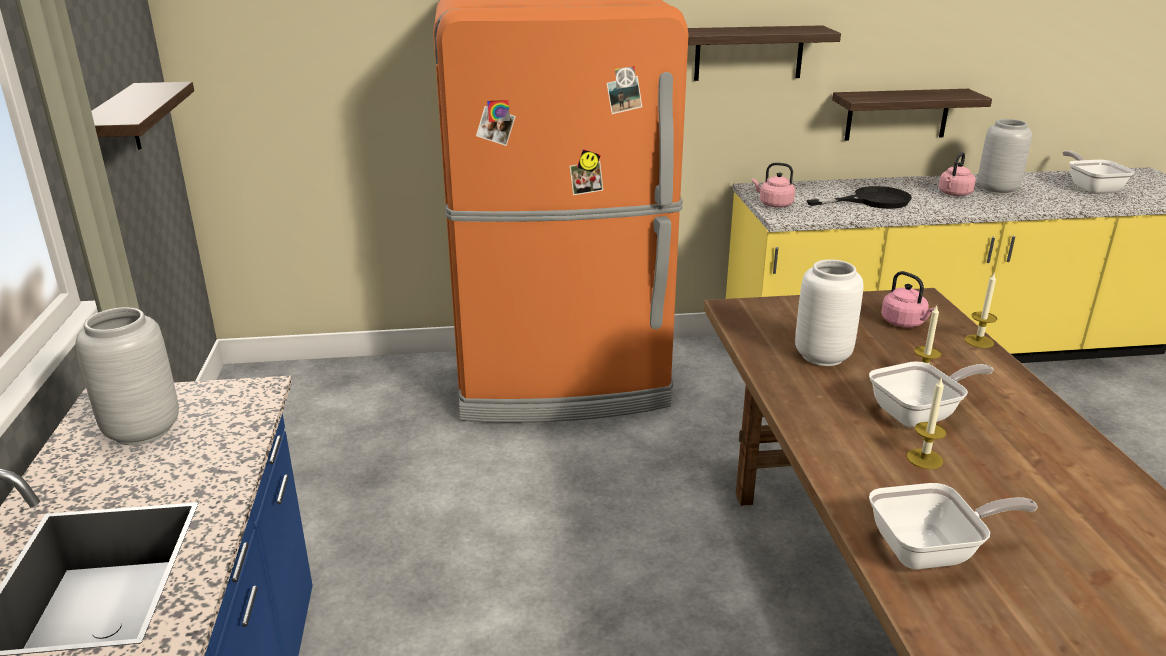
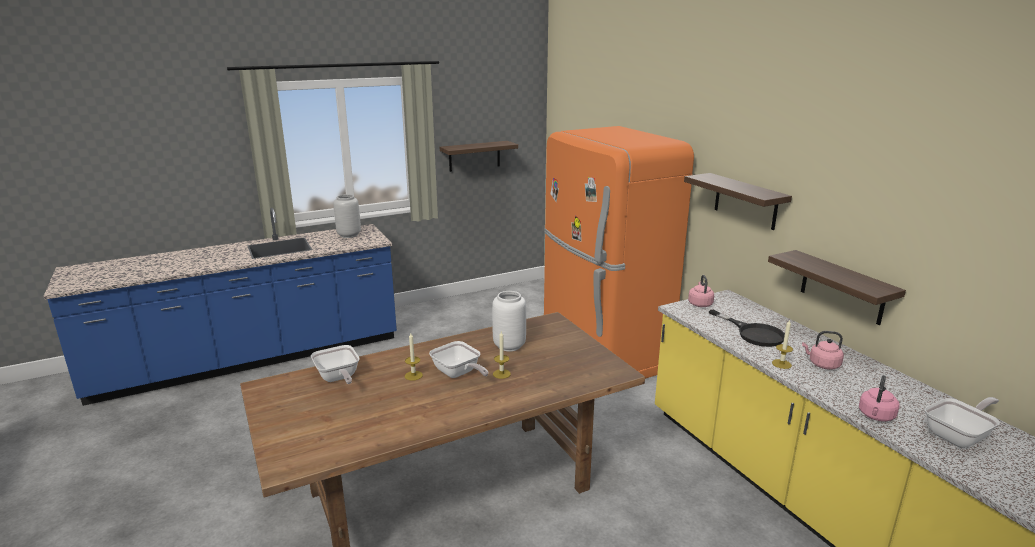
camera: 70 degrees right, 5 degrees down
(904, 323) = (573, 367): pink kettle -> pink kettle (876, 416)
(979, 341) = (566, 391): candle -> candle (781, 364)
(996, 190) = (865, 383): grey vase -> none

